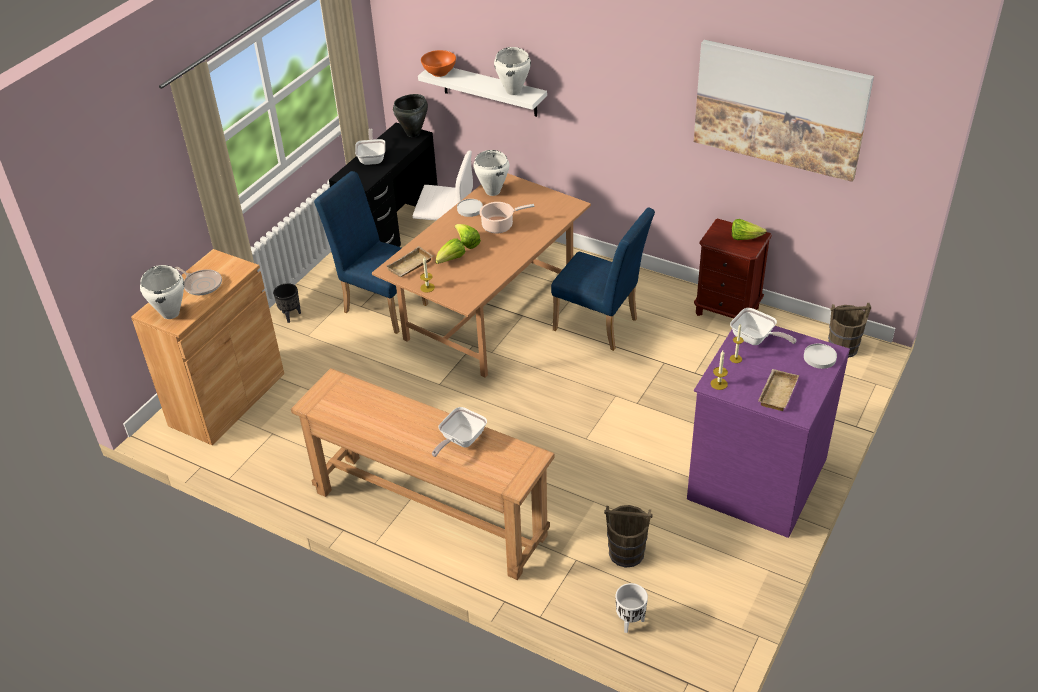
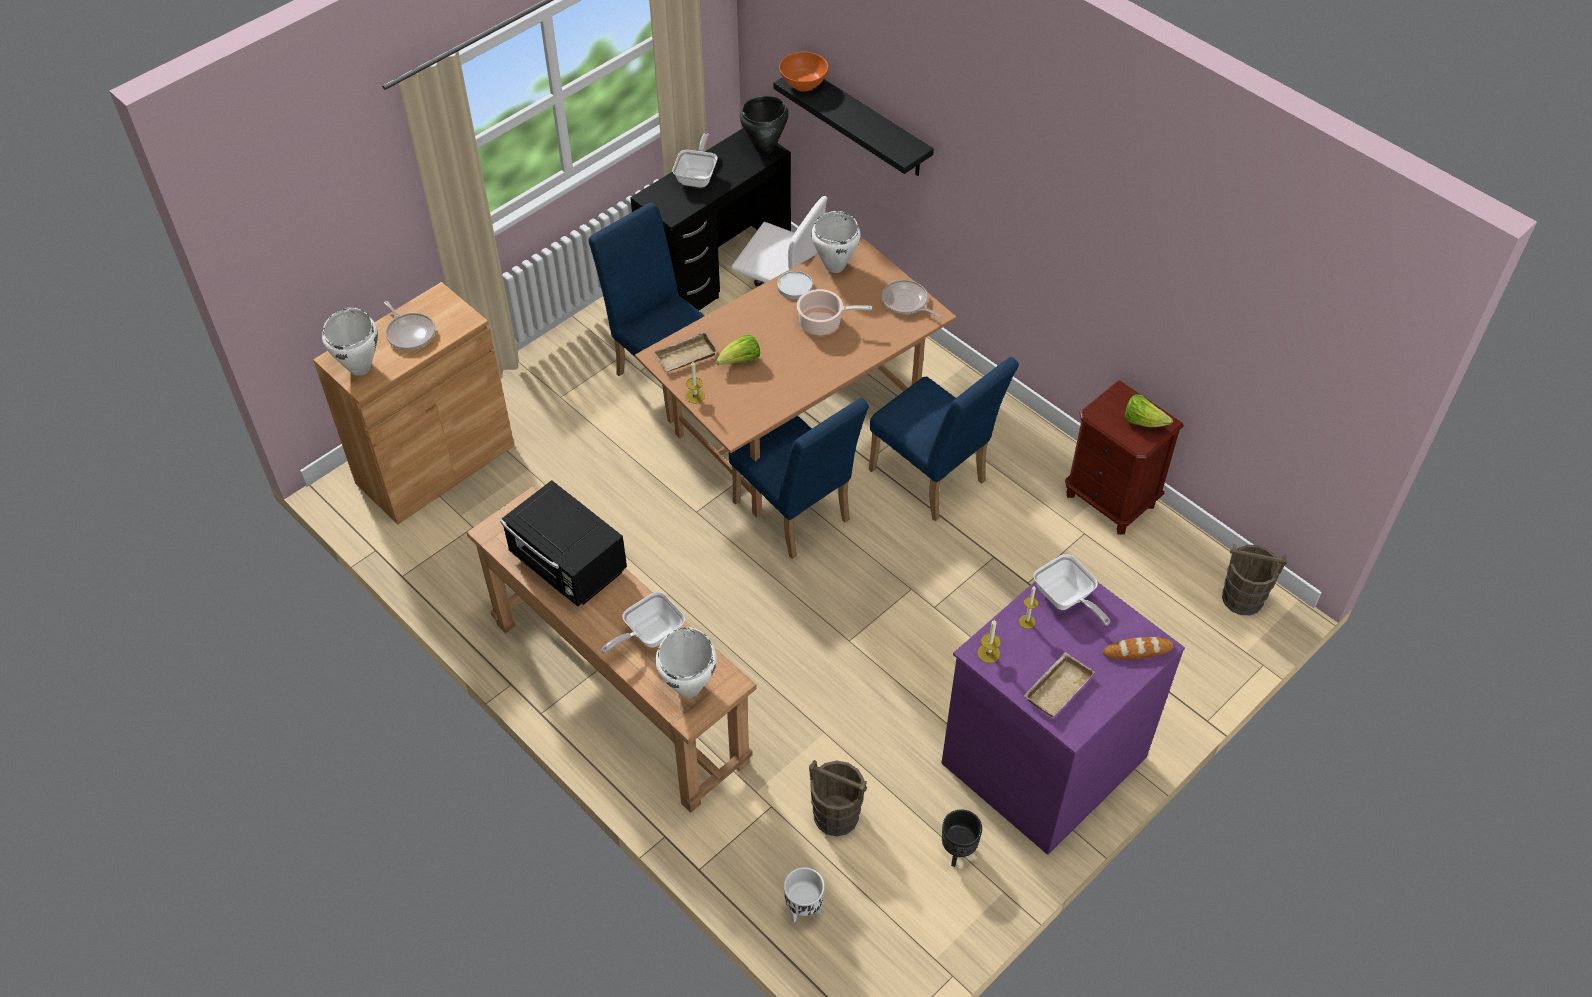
camera: 15 degrees right, 10 degrees up
(290, 316) = (549, 363): black planter -> black planter (957, 852)
(379, 412) = (568, 566): none -> black microwave
(467, 243) = (771, 340): lettuce -> none
(489, 90) = (865, 123): white shelf -> black shelf
(513, 91) = (888, 139): white cooking pot -> white cooking pot (689, 687)
(513, 371) = (796, 517): none -> blue chair
(552, 202) = (906, 302): none -> frying pan
(779, 109) = (1214, 275): picture -> none
(819, 358) = (1137, 650): white plate -> bread

